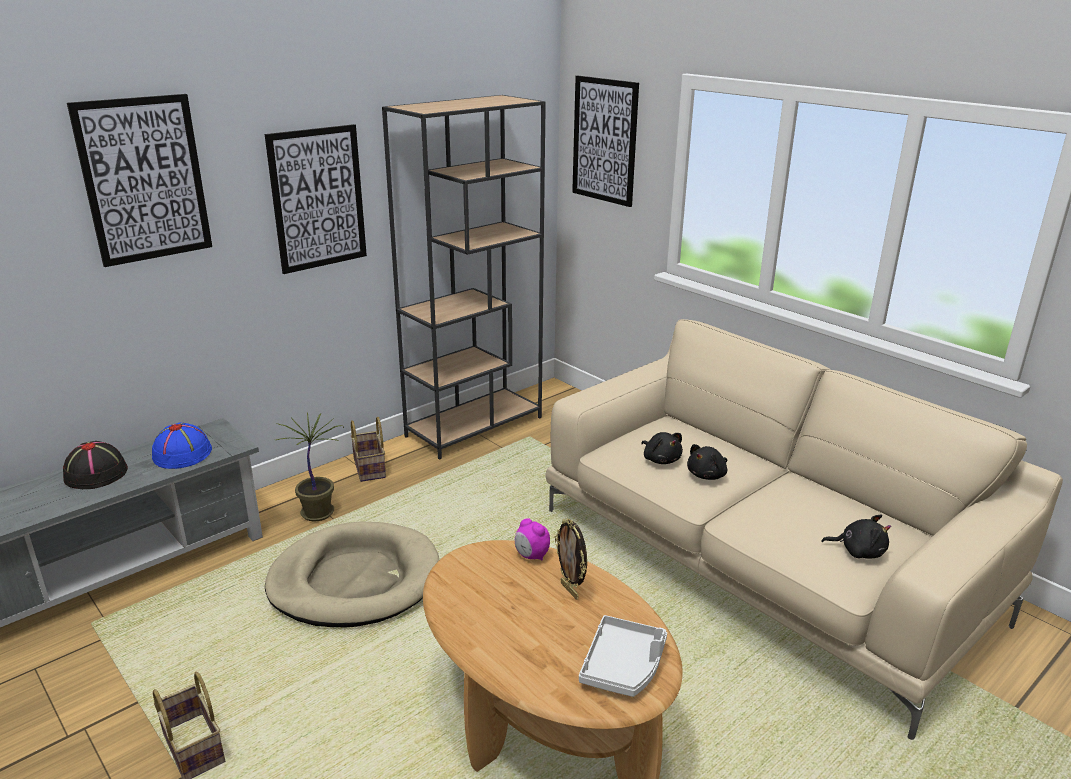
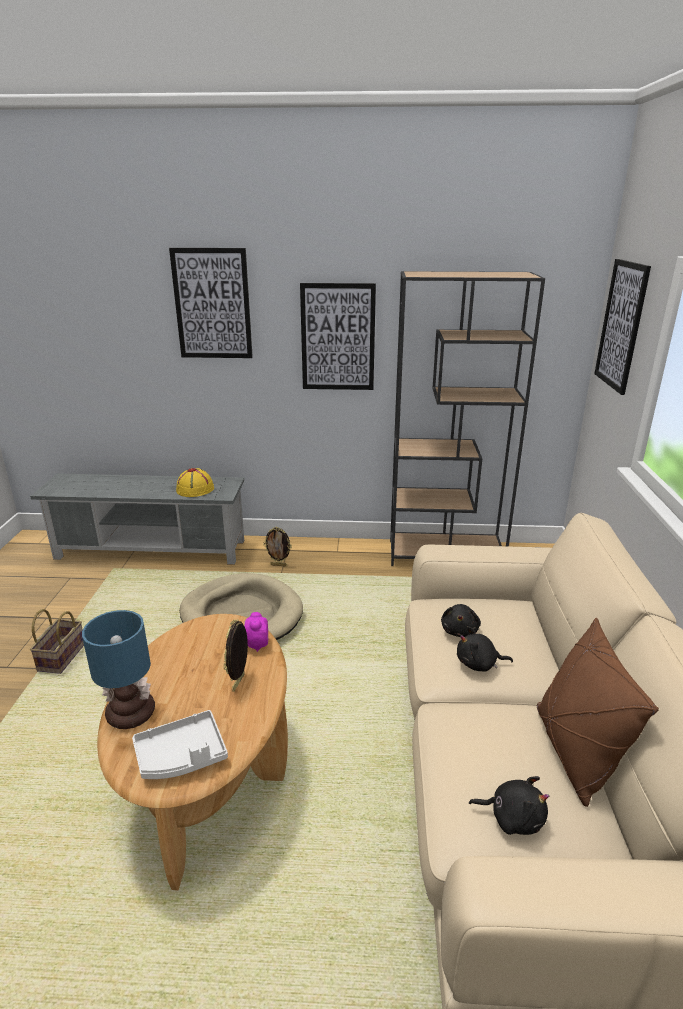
camera: 45 degrees right, 0 degrees up
(96, 473) = (149, 483): black hat -> none
(183, 454) = (195, 489): blue hat -> yellow hat
(318, 512) = (278, 565): potted plant -> picture frame
(370, 468) = (342, 552): basket -> none
(525, 673) = (129, 715): none -> table lamp
(833, 495) = (574, 752): none -> brown pillow
(858, 551) = (512, 817): black plush toy -> black plush toy turned 45 degrees counterclockwise

